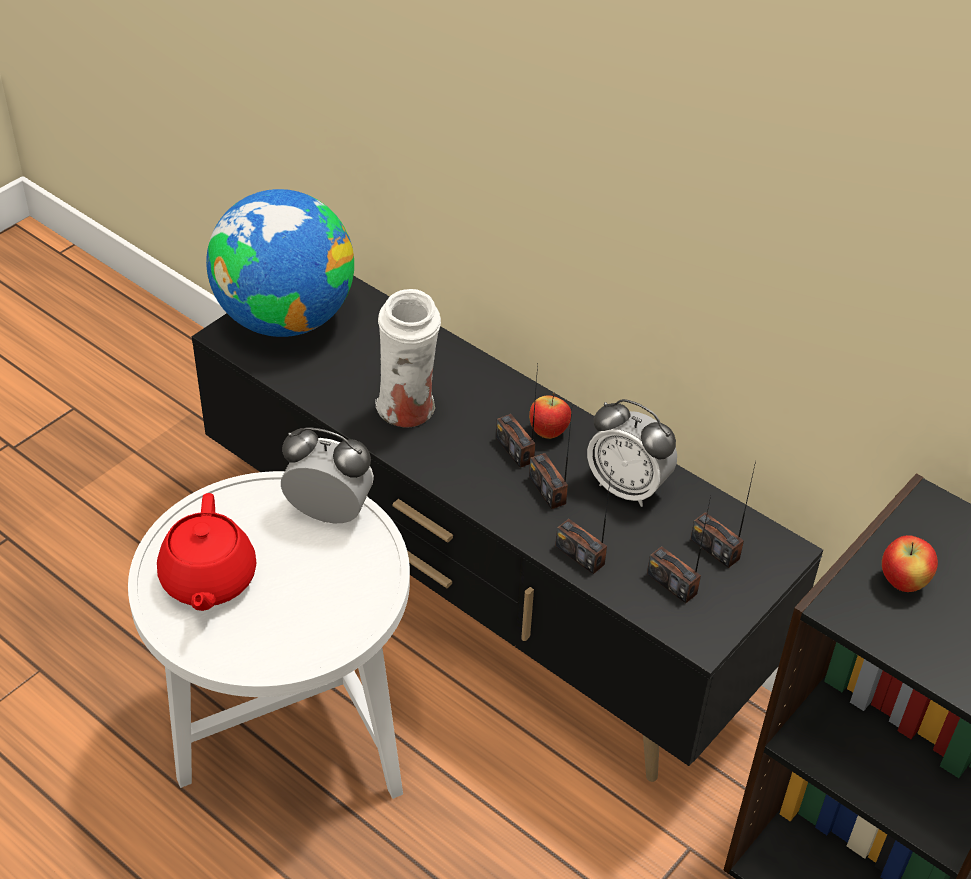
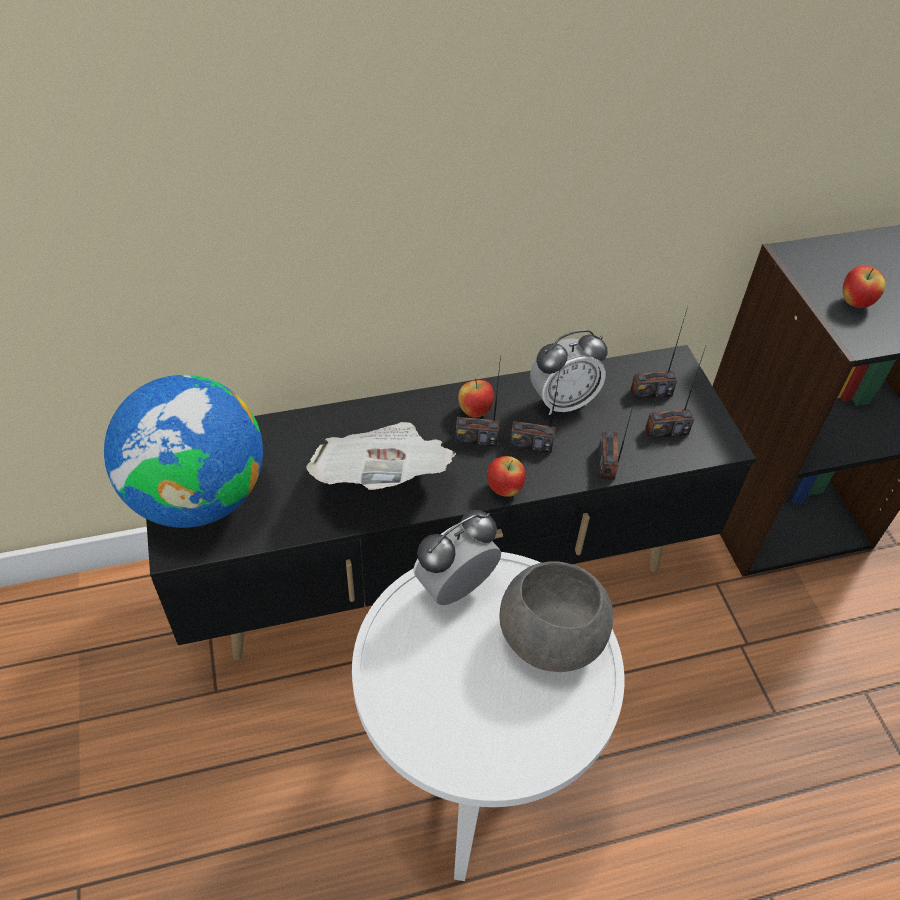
camera: 55 degrees left, 5 degrees up
(208, 581) = (463, 716): red teapot -> none
(332, 598) = (549, 635): none -> grey bowl
(408, 413) = (383, 478): white vase -> newspaper
(473, 496) = (504, 489): none -> apple
(580, 555) = (607, 463): radio -> radio turned 105 degrees clockwise

